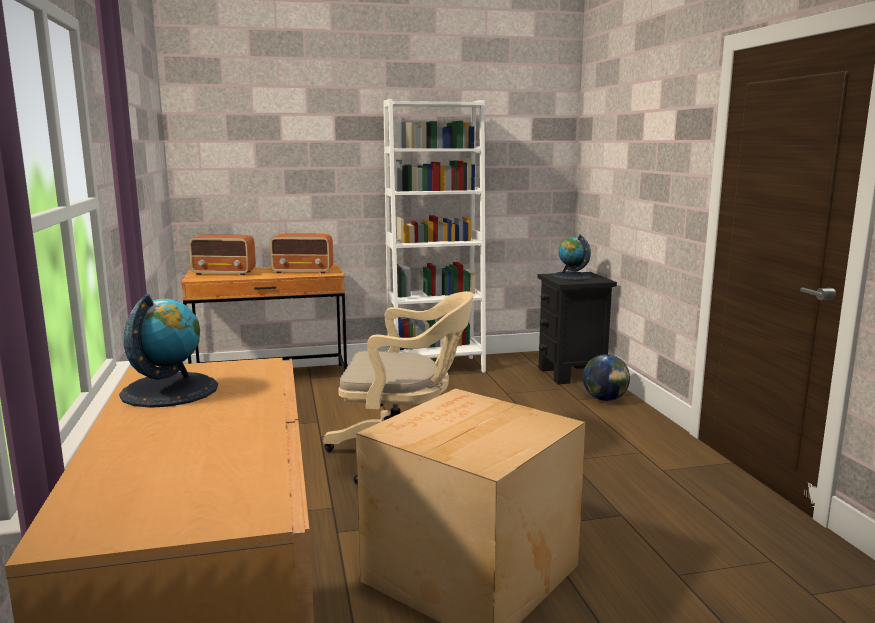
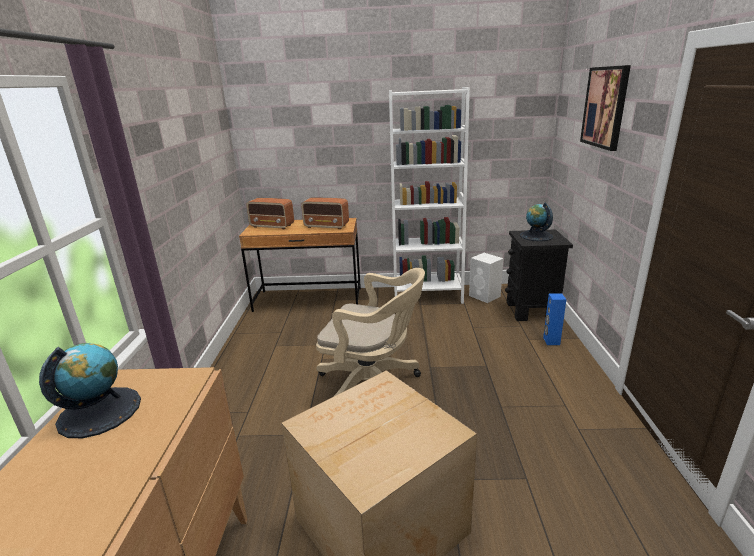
camera: 15 degrees right, 10 degrees up
(510, 364) = (485, 296): none -> white speaker
(604, 399) = (551, 341): globe -> blue speaker
(641, 121) = (605, 107): none -> picture

